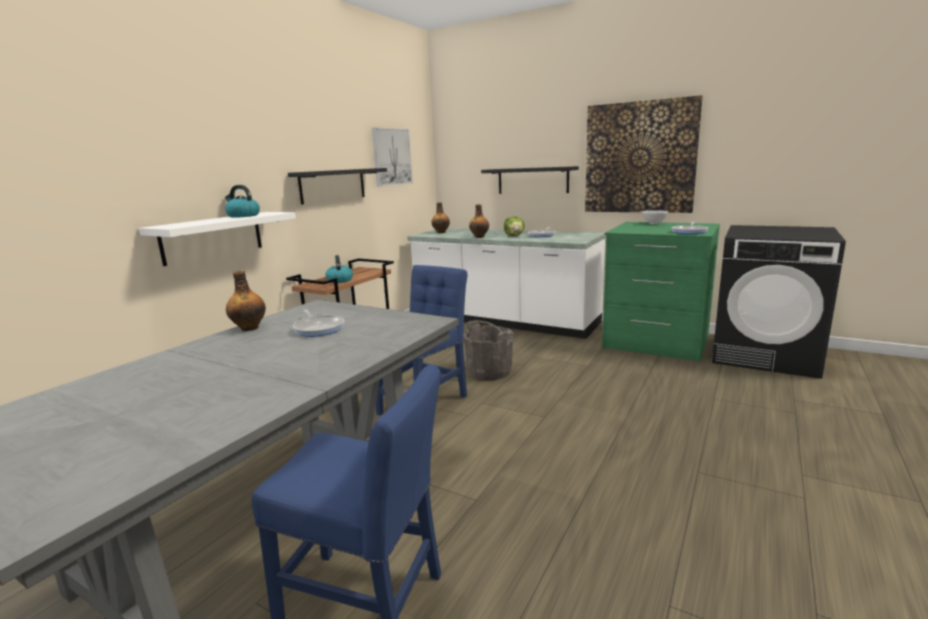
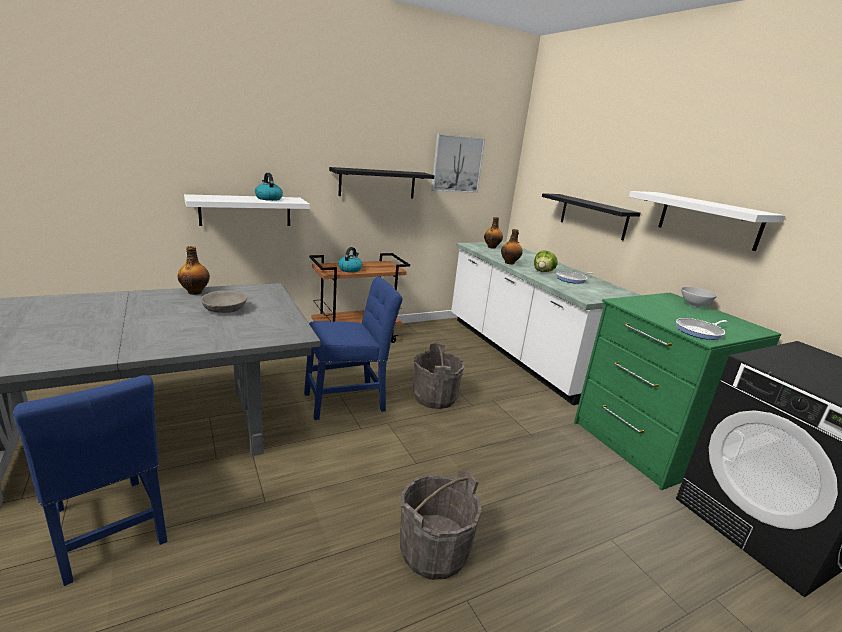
camera: 30 degrees right, 5 degrees up
(319, 328) = (225, 309): frying pan -> grey bowl
(639, 158) = (708, 220): picture -> white shelf
(640, 459) = (434, 551): none -> grey bucket

